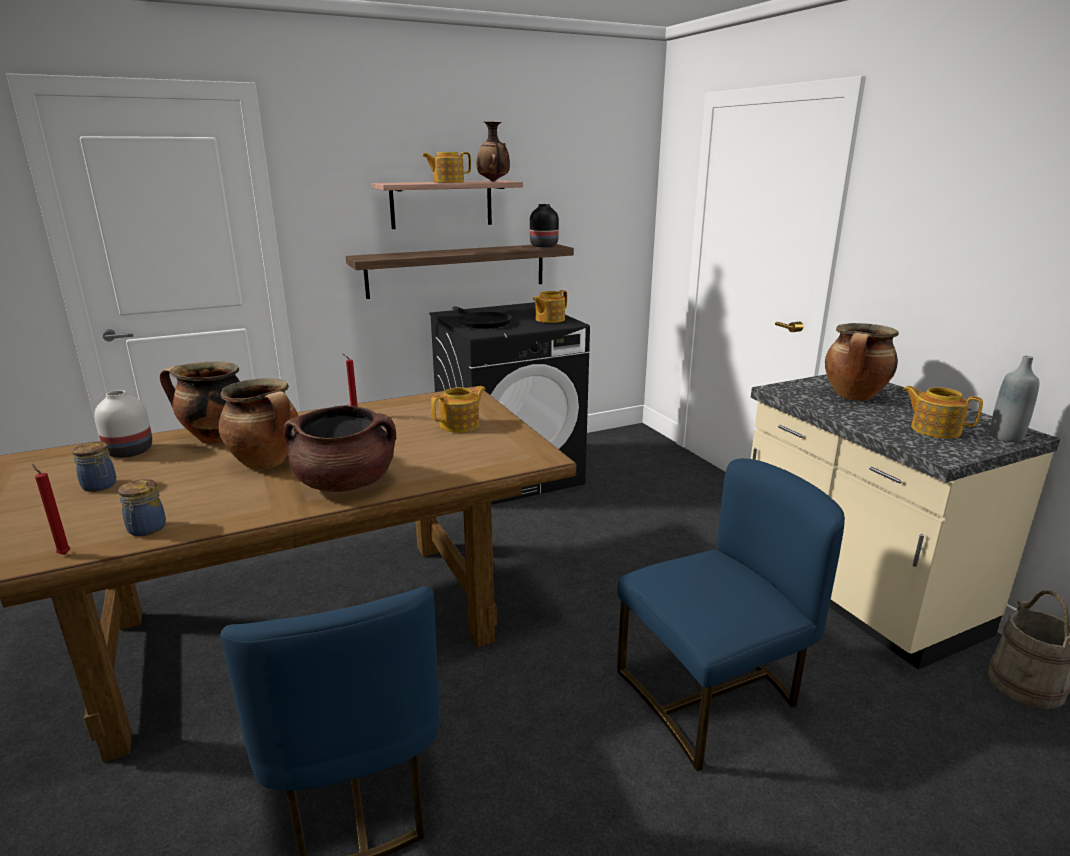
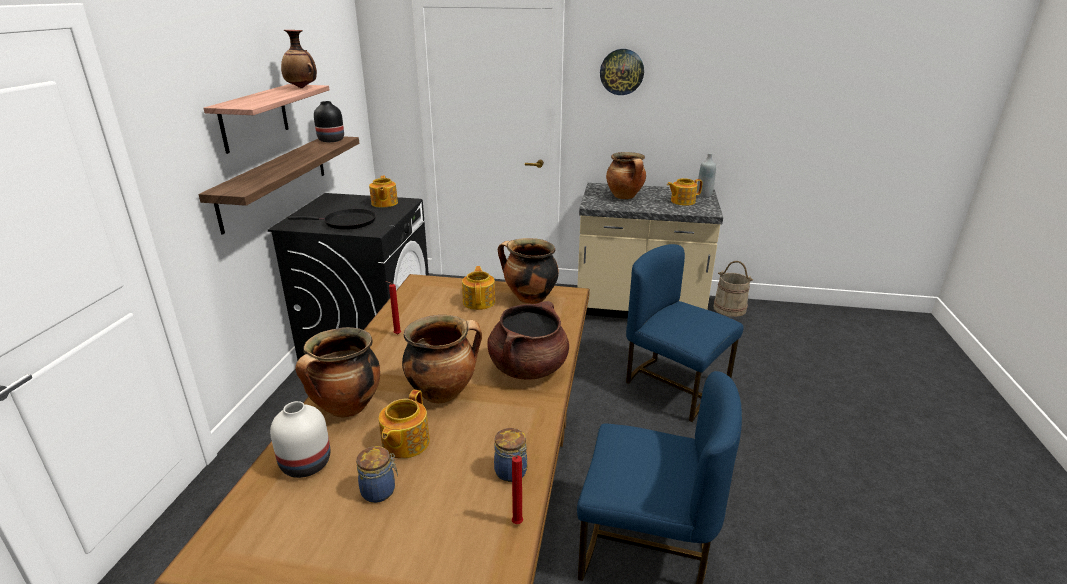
camera: 55 degrees left, 5 degrees up
(447, 182) = (272, 95): teapot -> teapot (404, 443)
(500, 442) = (529, 298): none -> cooking pot
(712, 696) = (674, 385): blue chair -> blue chair turned 60 degrees counterclockwise
(926, 195) = (622, 72): none -> wall clock

